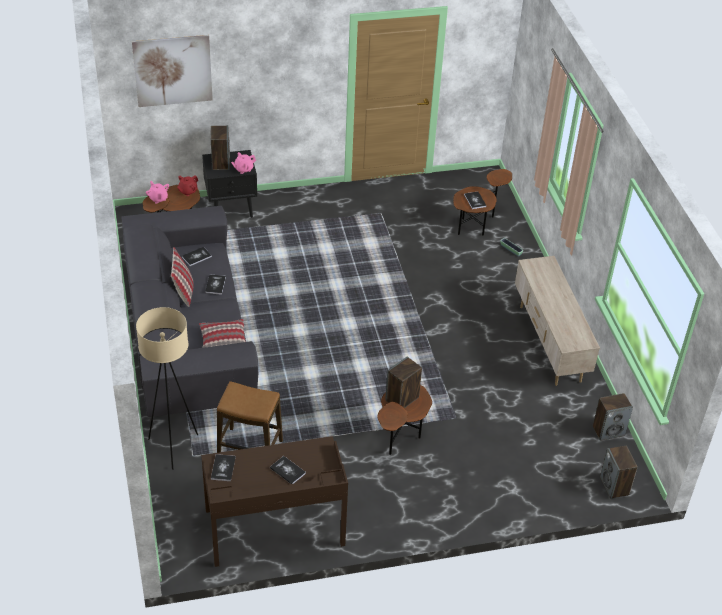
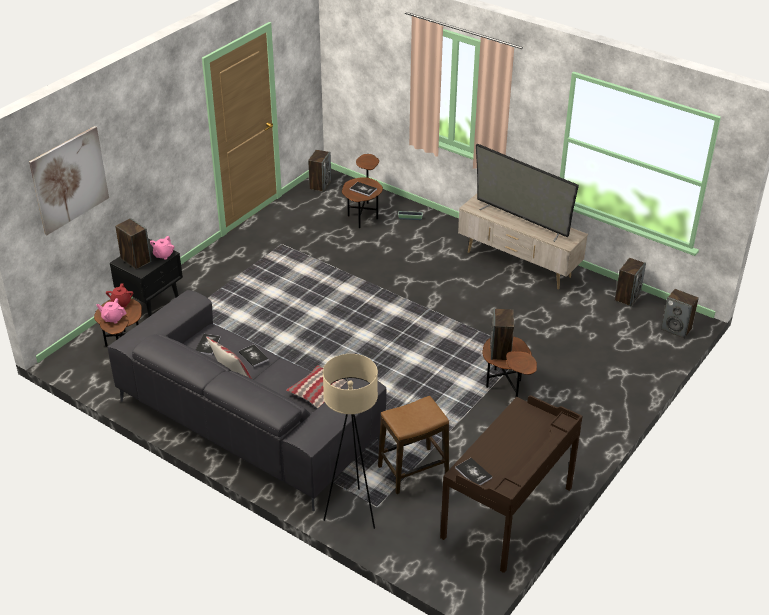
camera: 40 degrees left, 5 degrees down
(287, 471) = (521, 441): book -> none
(474, 180) = (320, 185): none -> speaker
(557, 301) = (521, 220): none -> television

